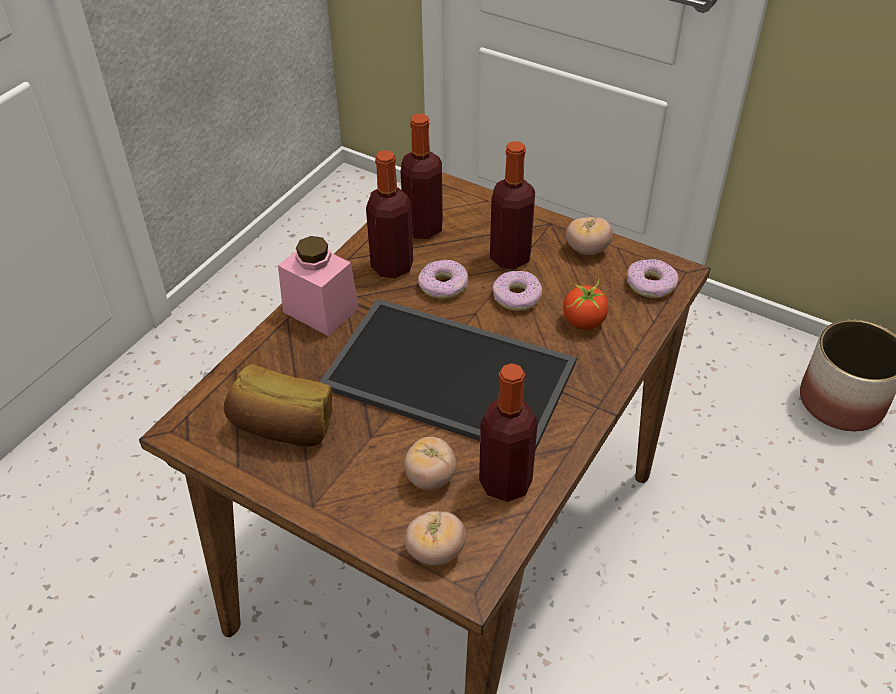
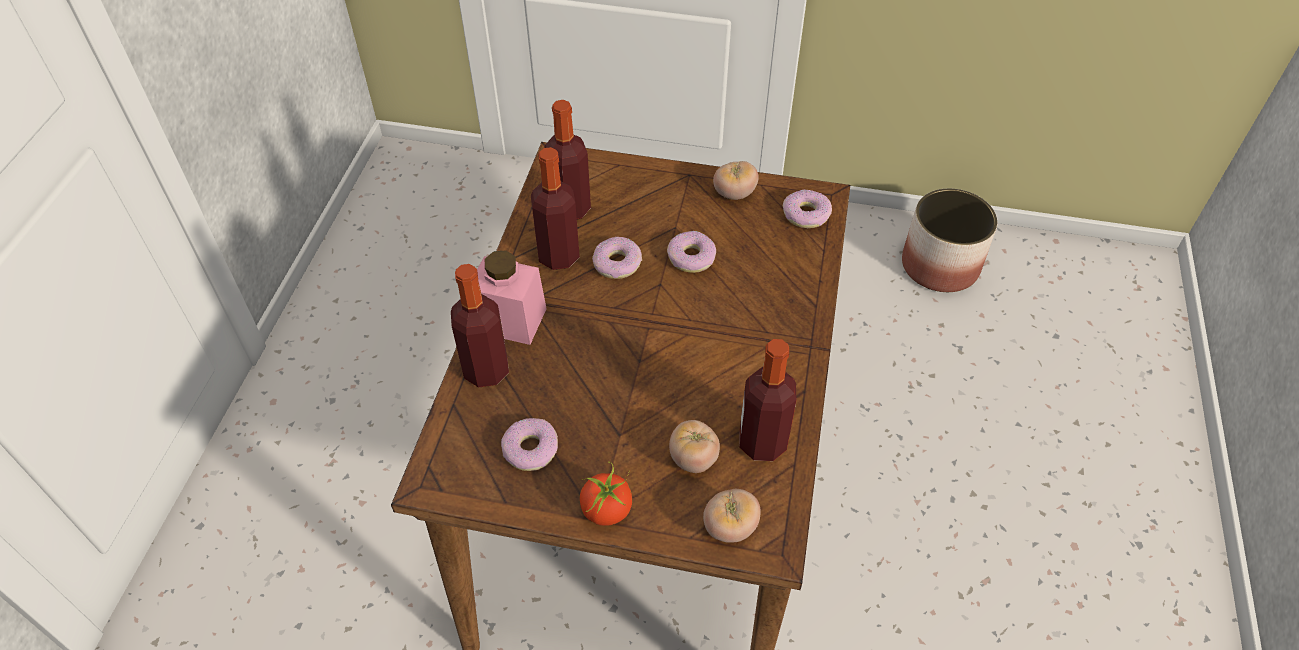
camera: 20 degrees left, 5 degrees up
(283, 427) = (530, 449): bread -> donut
(453, 373) = (667, 350): tray -> none
(510, 257) = (667, 218): bottle -> bottle (486, 370)
(584, 321) = (762, 266): tomato -> tomato (606, 510)

